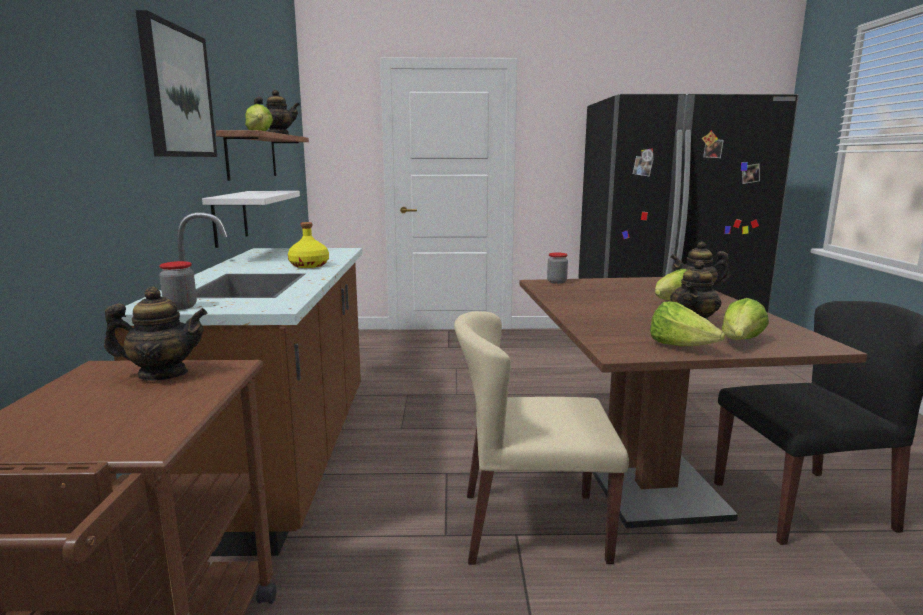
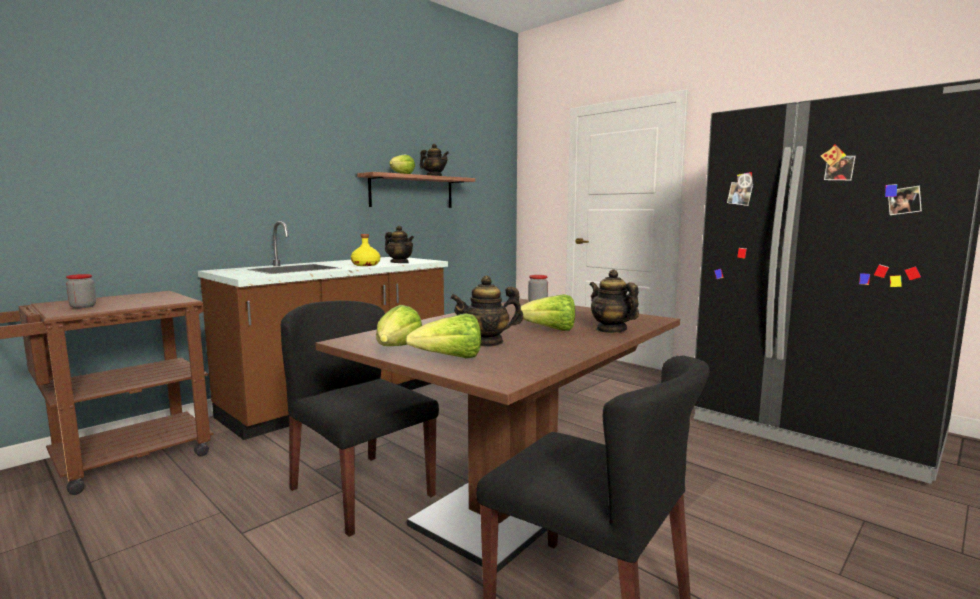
camera: 45 degrees right, 5 degrees down
(163, 374) = (159, 298): teapot -> teapot (400, 263)
(176, 93) = (308, 150): picture -> none
(180, 307) = (226, 271): jar -> jar (83, 306)
(229, 218) = (367, 232): white shelf -> none
(532, 526) = (361, 491): beige chair -> black chair

